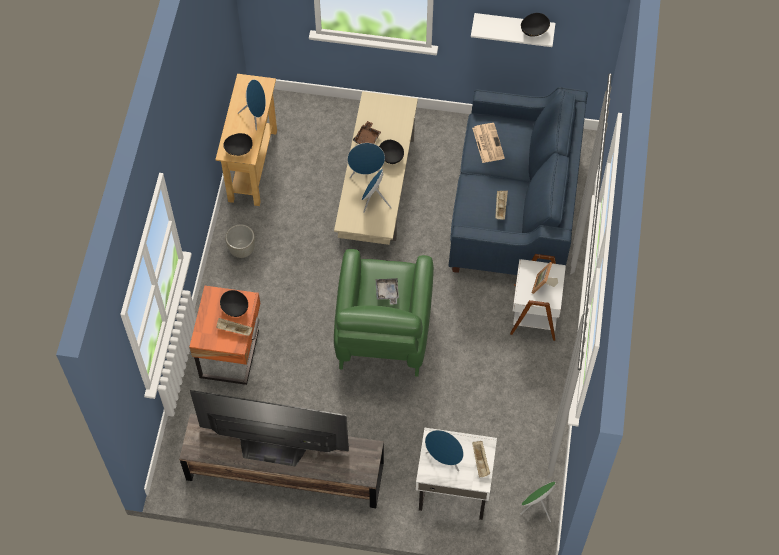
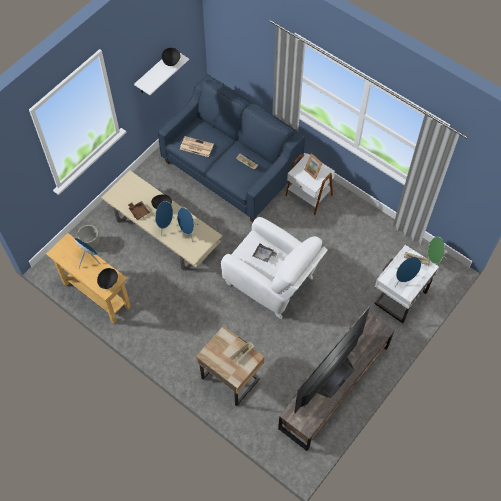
camera: 60 degrees left, 0 degrees up
(232, 354) = (231, 377): orange nightstand -> beige nightstand
(234, 308) = (225, 346): black bowl -> none
(242, 250) = (157, 333): grey planter -> grey planter (90, 243)
(382, 334) = (272, 282): green armchair -> white armchair

